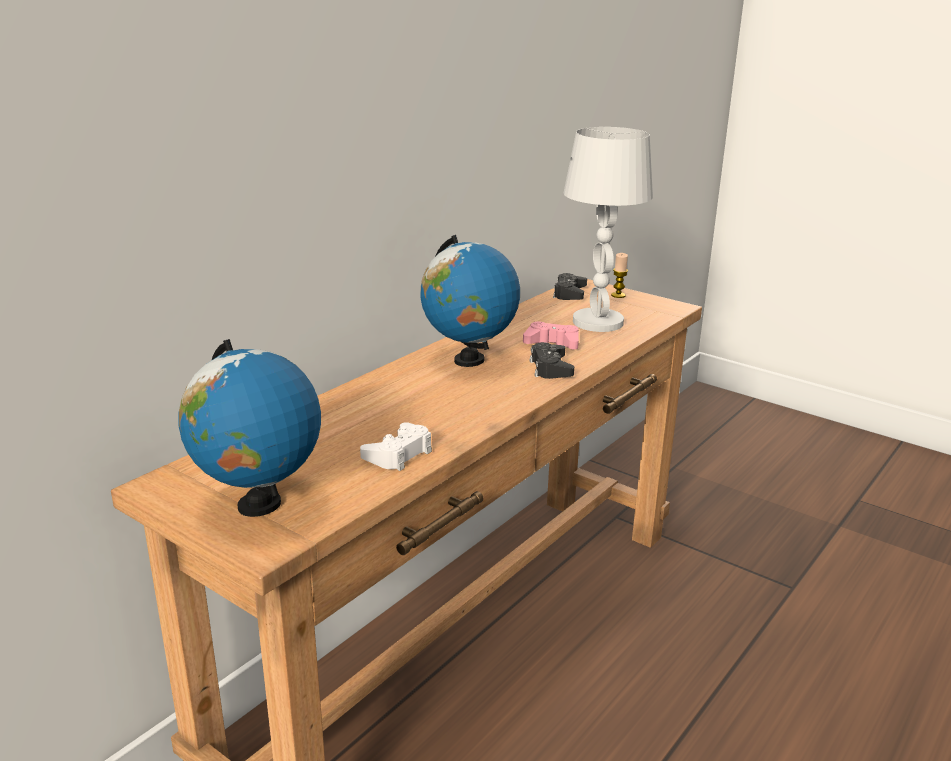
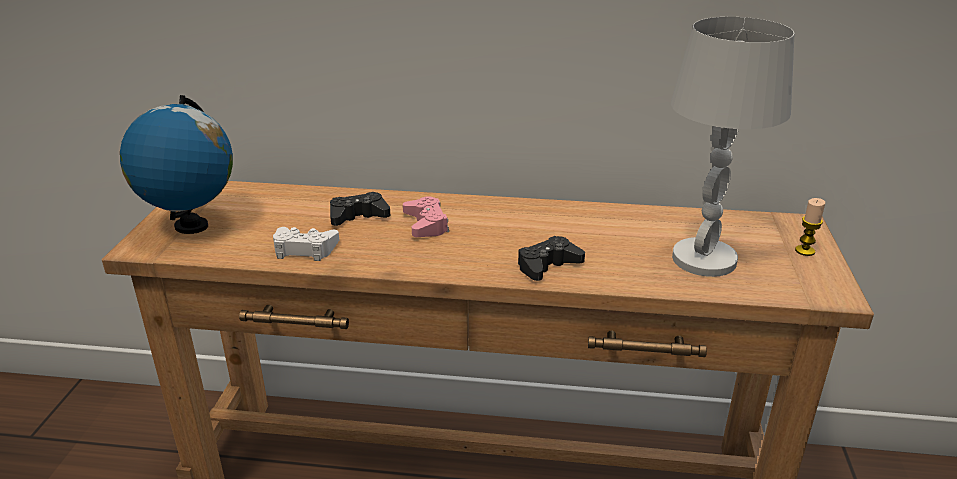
camera: 60 degrees right, 5 degrees up
(468, 360) = (512, 223): globe -> none
(552, 343) = (609, 250): pink game controller -> pink game controller (426, 224)
(569, 293) = (759, 223): black game controller -> black game controller (358, 216)

